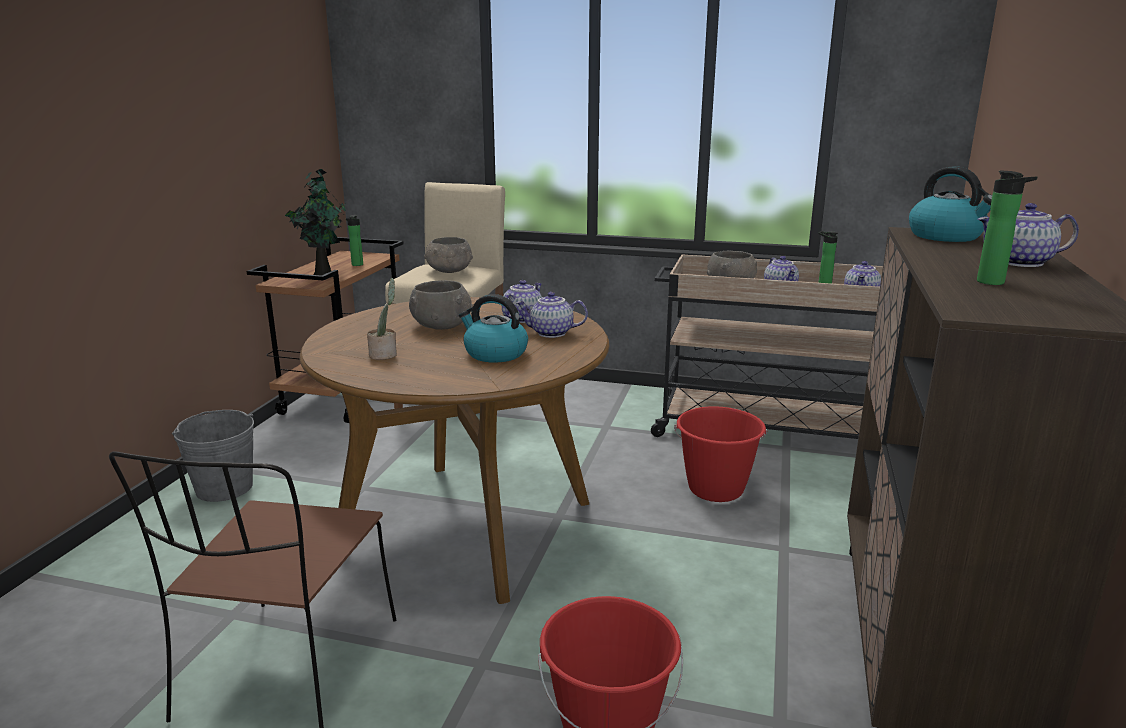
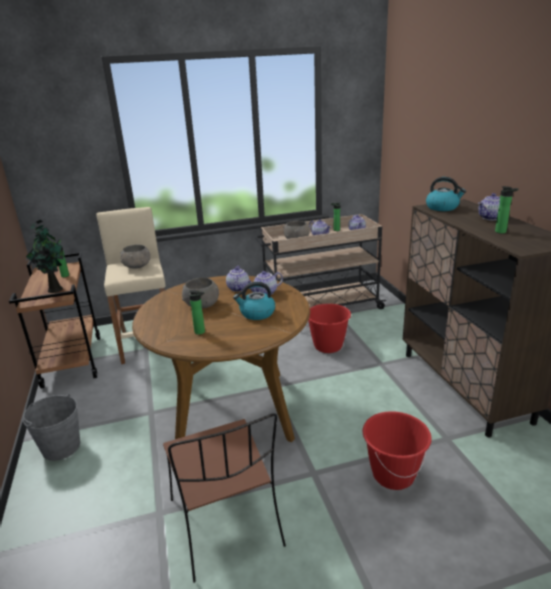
camera: 30 degrees left, 5 degrees up
(385, 354) = (201, 332): potted plant -> bottle

